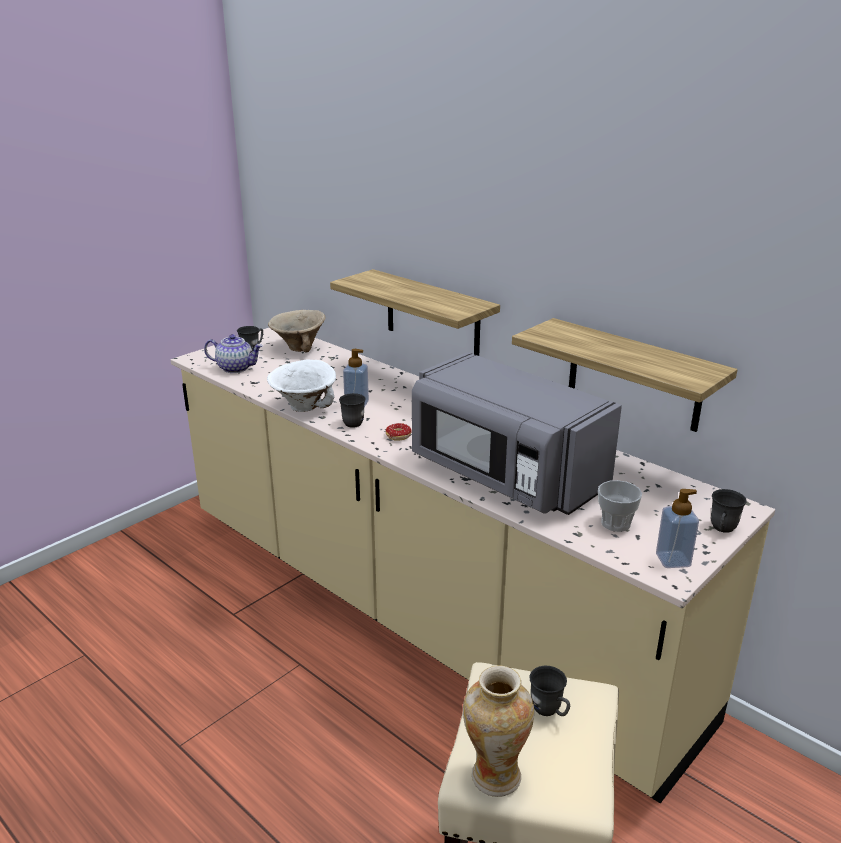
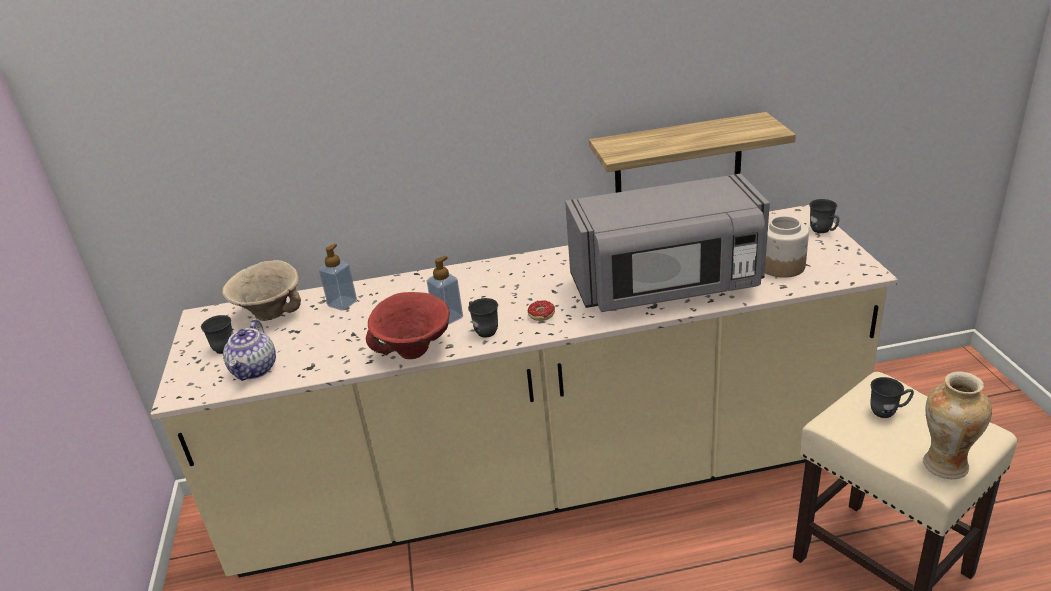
camera: 50 degrees left, 5 degrees up
(236, 368) = (255, 370): teapot -> teapot turned 135 degrees clockwise
(303, 408) = (415, 352): white bowl -> red bowl
(432, 315) = (436, 196): shelf -> none
(615, 523) = (782, 266): cup -> jar
(673, 560) = (847, 263): soap dispenser -> soap dispenser (342, 303)

